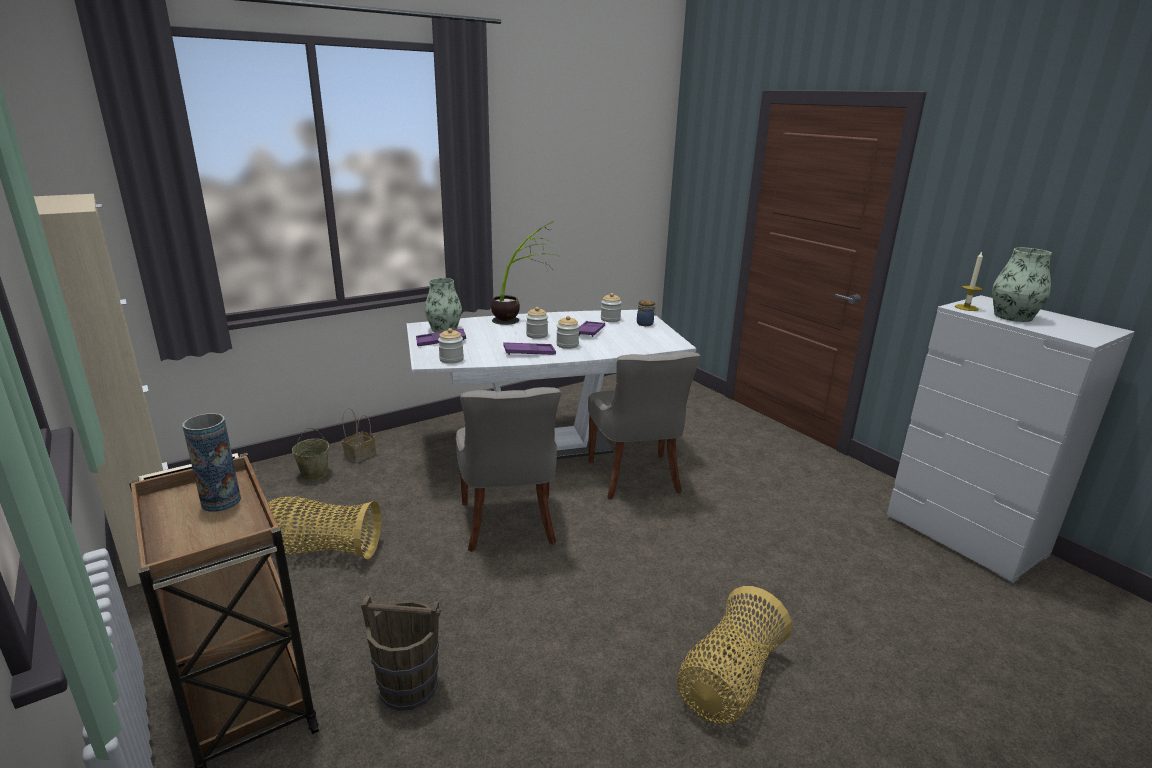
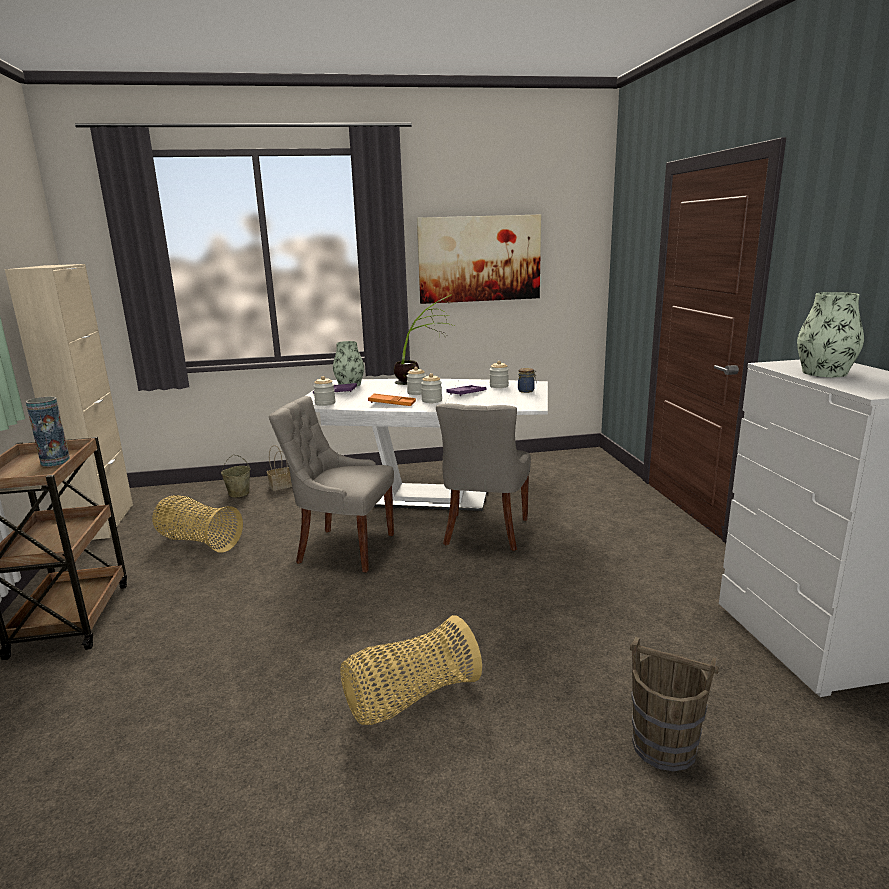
camera: 25 degrees right, 5 degrees down
(409, 686) = (169, 638): brown bucket -> brown bucket (664, 747)
(509, 524) = (343, 548): grey chair -> grey chair turned 90 degrees clockwise
(529, 352) = (392, 403): purple tray -> orange tray
(559, 177) = (479, 259): none -> picture
(966, 307) = (781, 365): candle -> none

